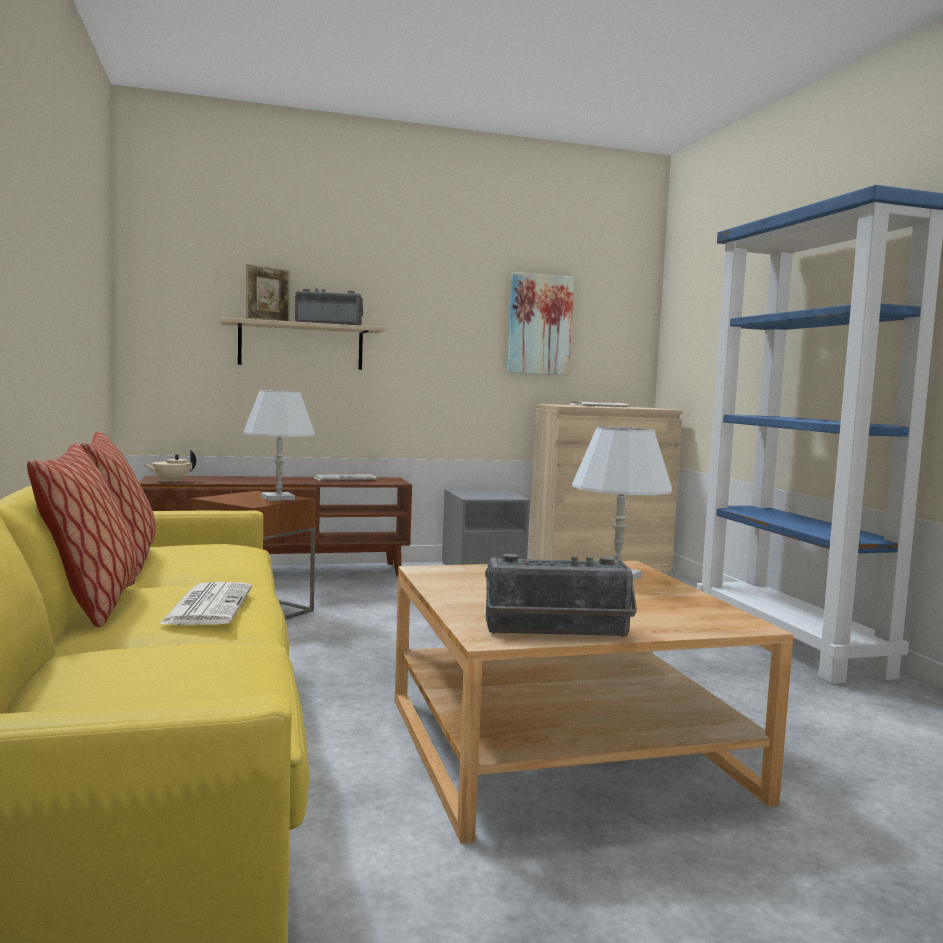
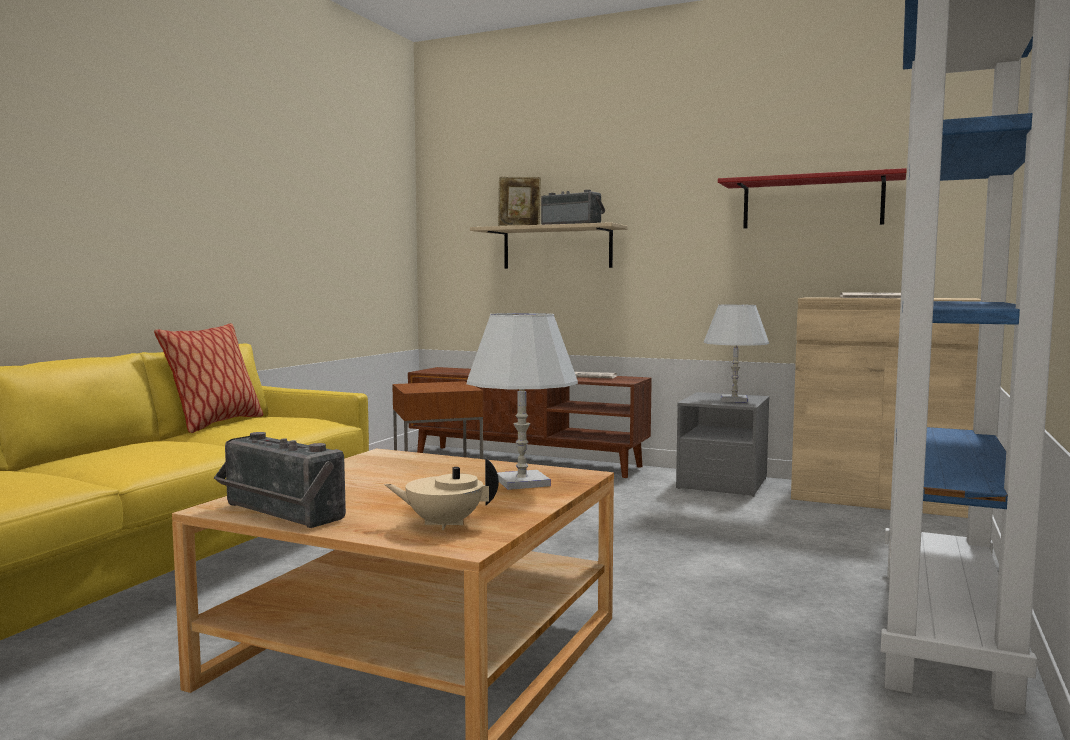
camera: 40 degrees right, 0 degrees up
(91, 606) = (103, 447): pillow -> none
(170, 481) = (436, 371): beige teapot -> beige teapot (443, 524)
(208, 605) = (144, 455): newspaper -> none
(278, 498) = (453, 388): white table lamp -> white table lamp (734, 400)
(539, 324) = (812, 203): picture -> red shelf

